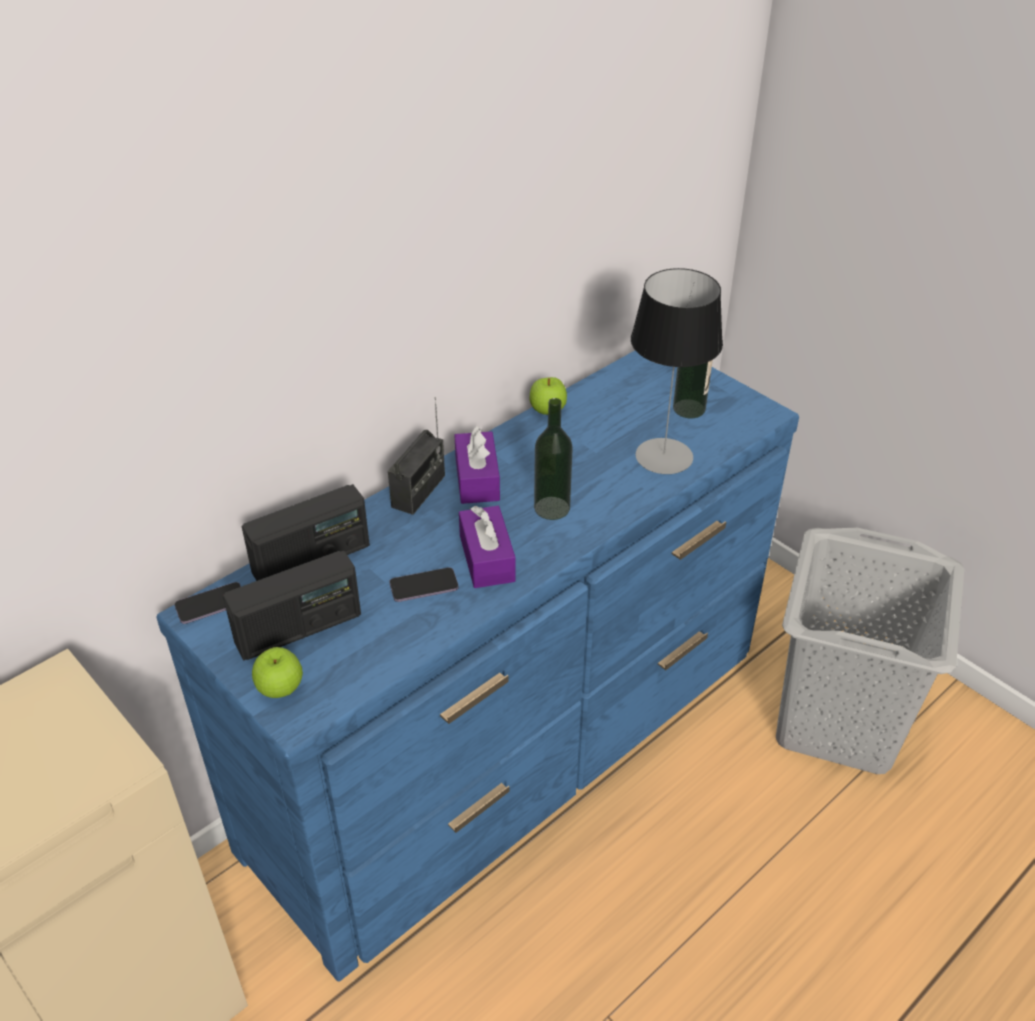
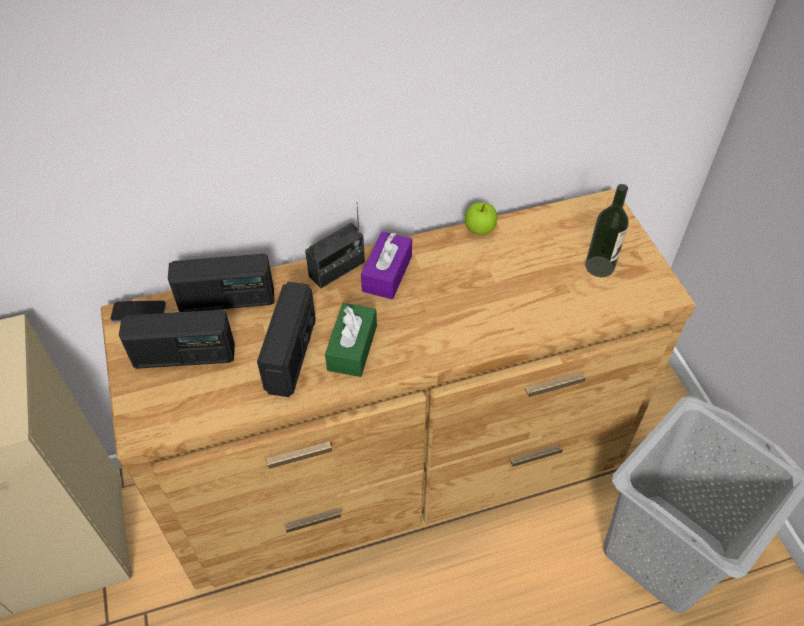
camera: 25 degrees right, 10 degrees up
(280, 689) = (144, 401): apple -> none
(424, 586) = (291, 354): phone -> radio
(487, 558) = (352, 347): purple tissue box -> green tissue box
(514, 744) = (401, 465): blue dresser -> brown dresser
(552, 508) = (429, 321): bottle -> none
(663, 456) = (550, 305): table lamp -> none

